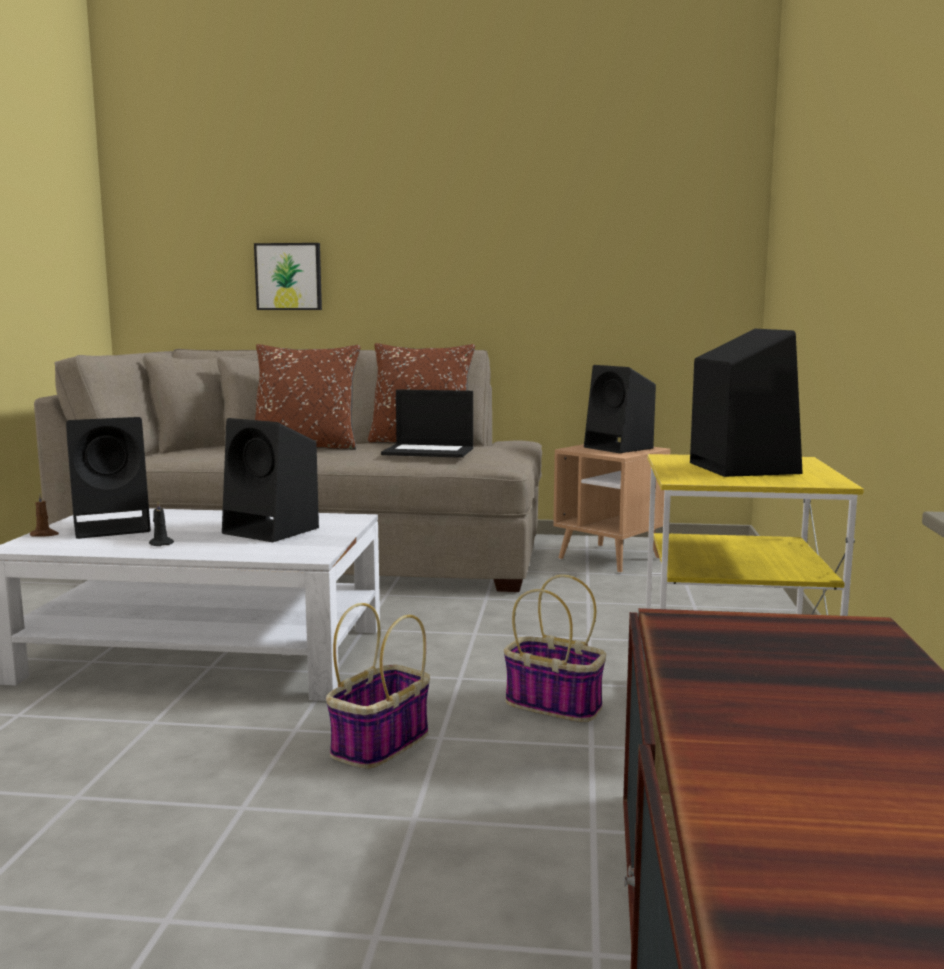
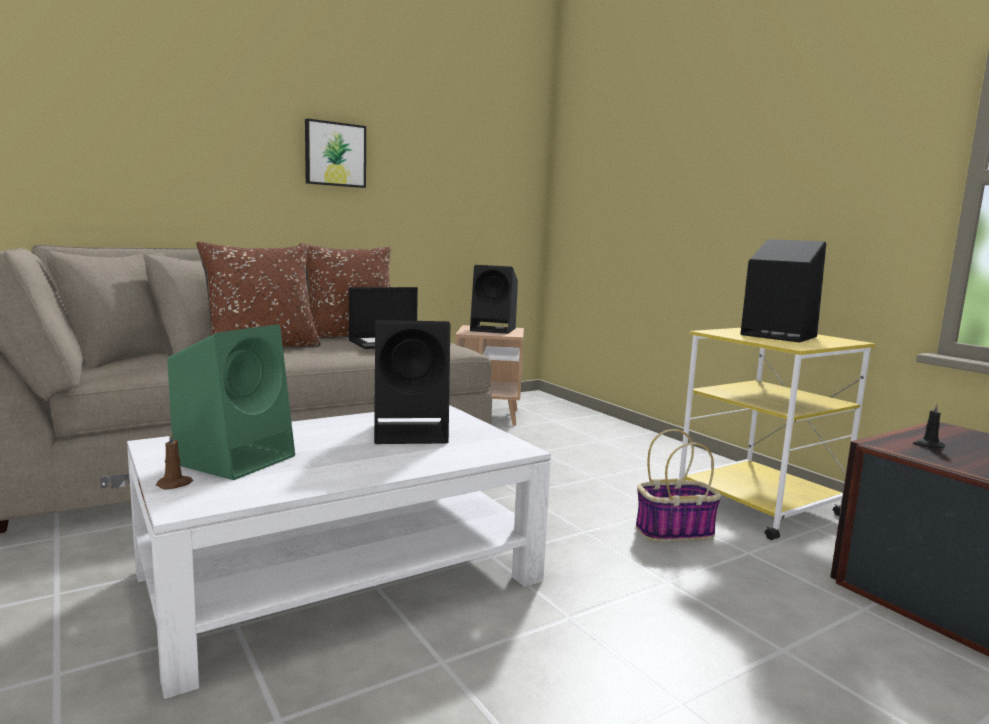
camera: 40 degrees left, 0 degrees up
(114, 527) = (237, 459): black speaker -> green speaker
(160, 544) = (348, 466): black candle -> black candle (928, 445)
(289, 276) = (163, 171): picture -> picture (335, 154)
(380, 744) = (647, 603): basket -> none

